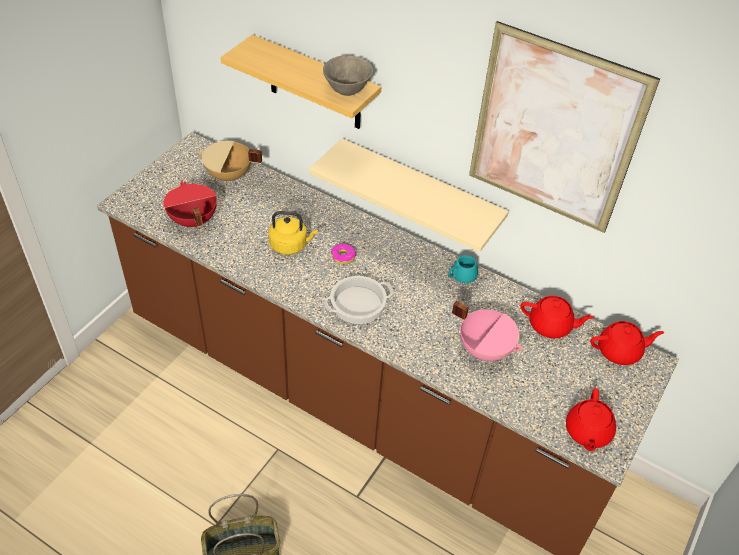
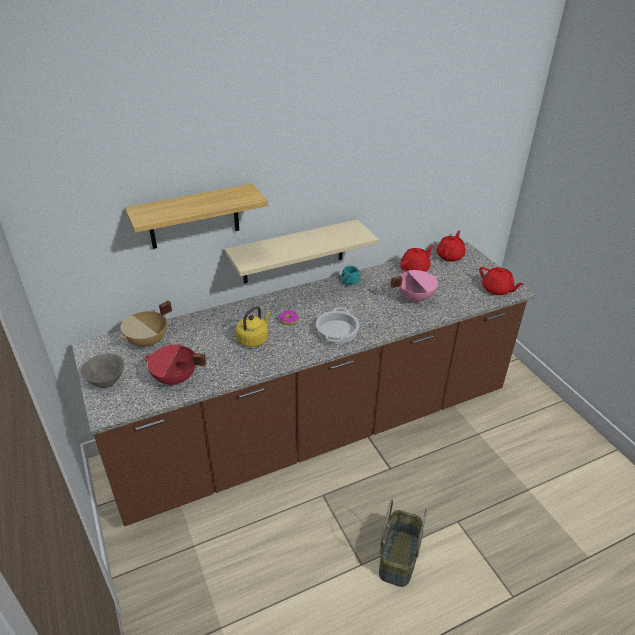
camera: 55 degrees left, 10 degrees down
(347, 91) = (243, 195): grey bowl -> grey bowl (106, 383)
(554, 131) = (377, 143): picture -> none

